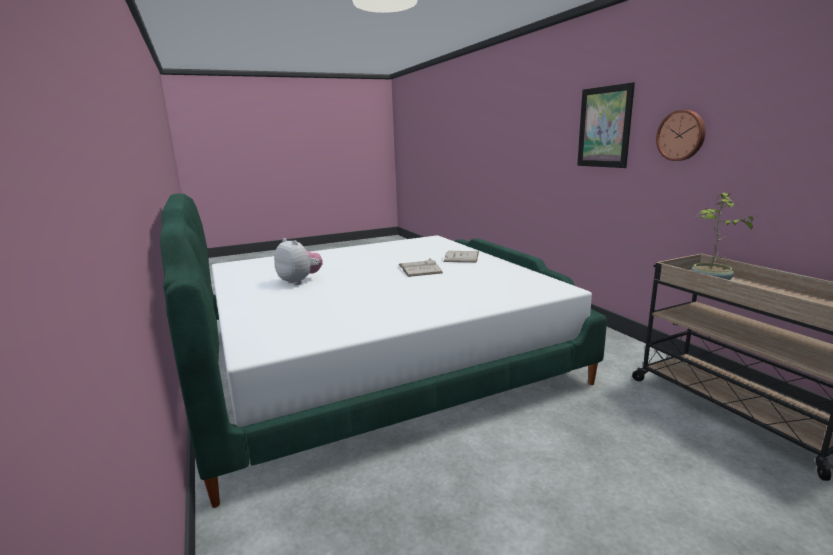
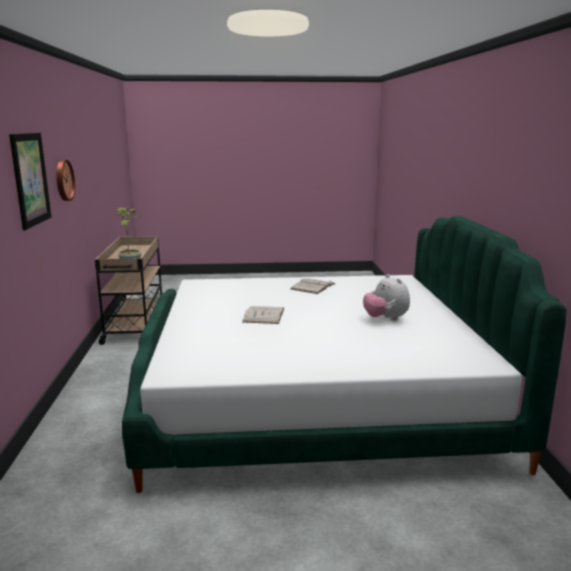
camera: 160 degrees left, 0 degrees up
(461, 257) = (201, 324): white book -> white book (312, 286)

